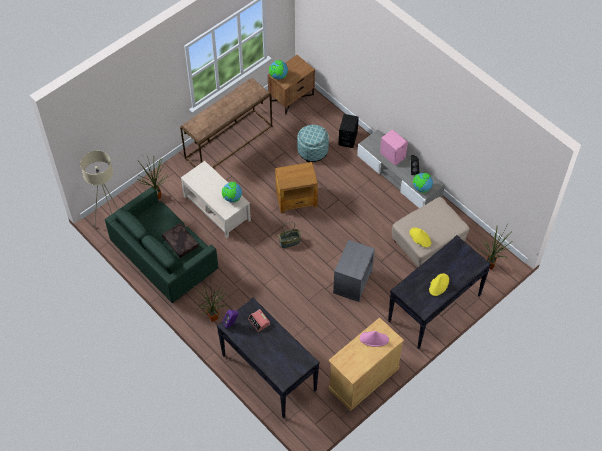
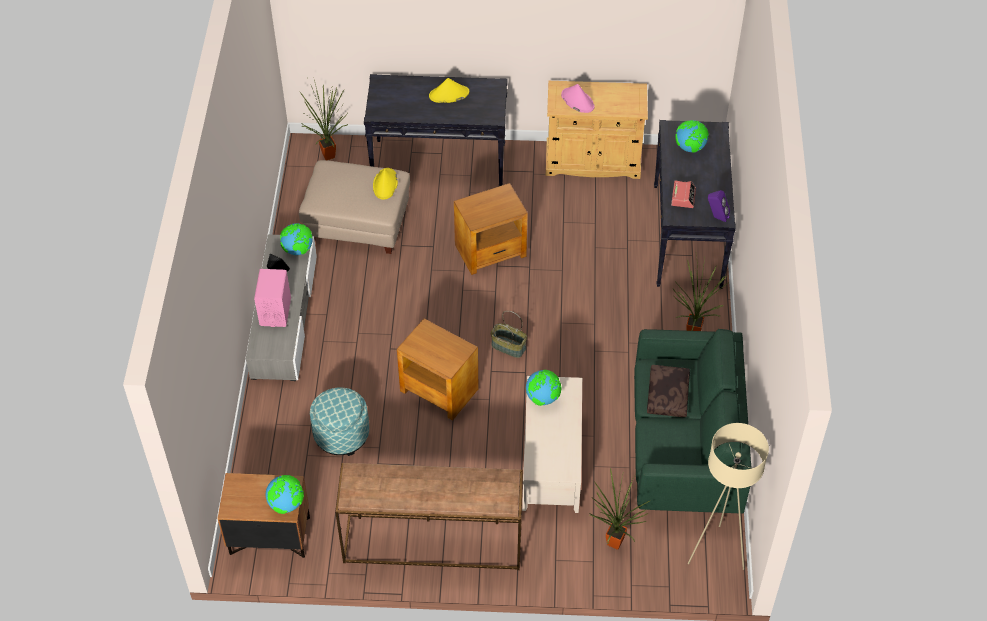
camera: 135 degrees left, 5 degrees down
(285, 356) = (690, 148): none -> globe
(348, 138) = (278, 413): black speaker -> none
(352, 282) = (491, 251): grey side table -> brown side table

